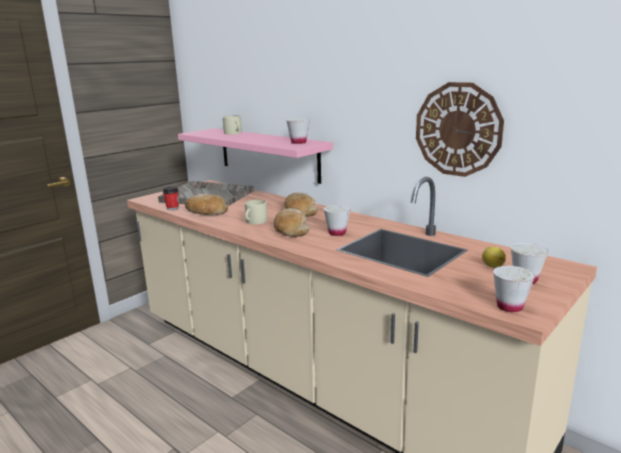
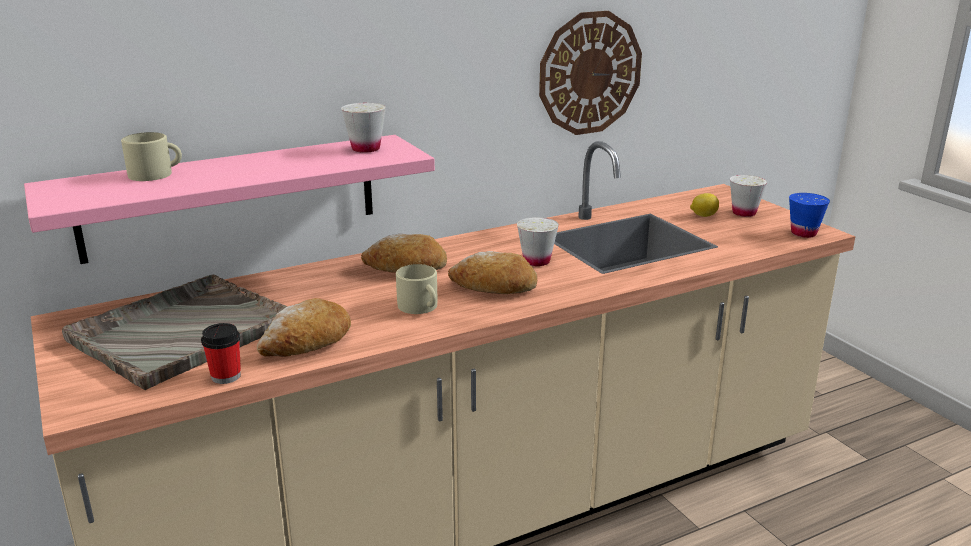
camera: 70 degrees left, 5 degrees up
(509, 307) = (803, 233): white cup -> blue cup

